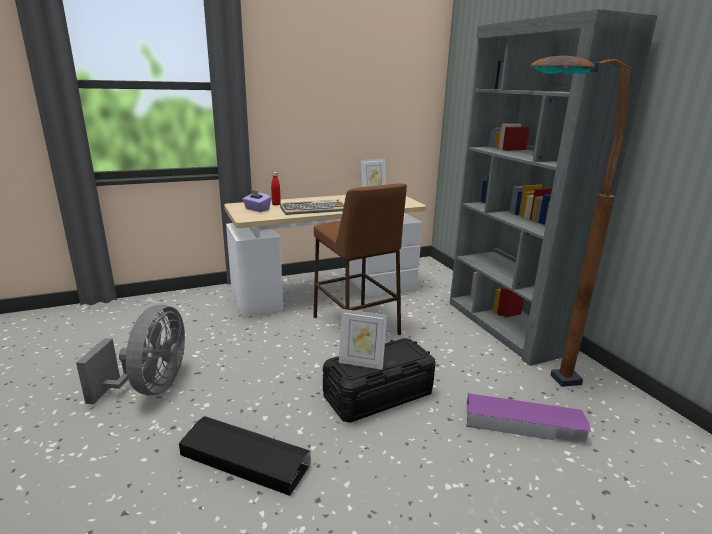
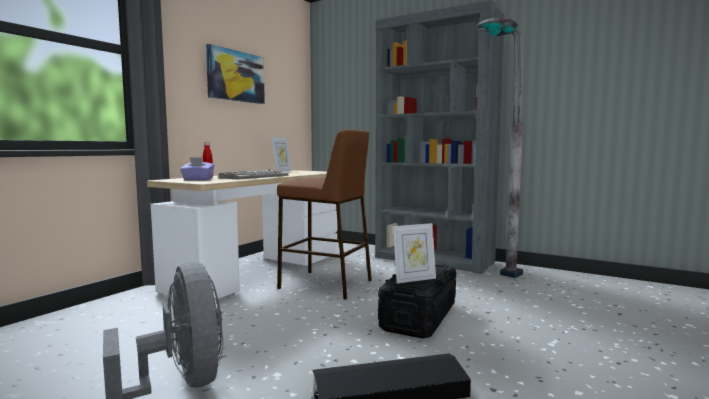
camera: 35 degrees left, 15 degrees down
(336, 93) = (236, 76): none -> picture
(524, 383) = (494, 282): brown floor lamp -> grey floor lamp
(524, 424) = (530, 300): purple storage box -> none

